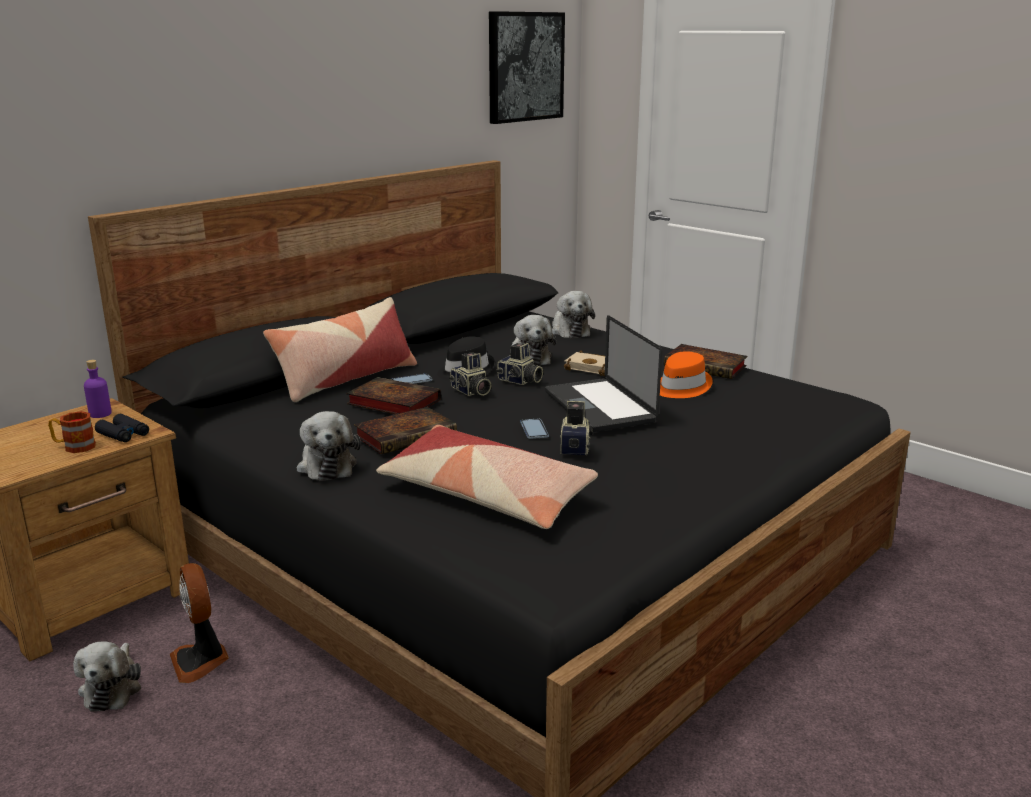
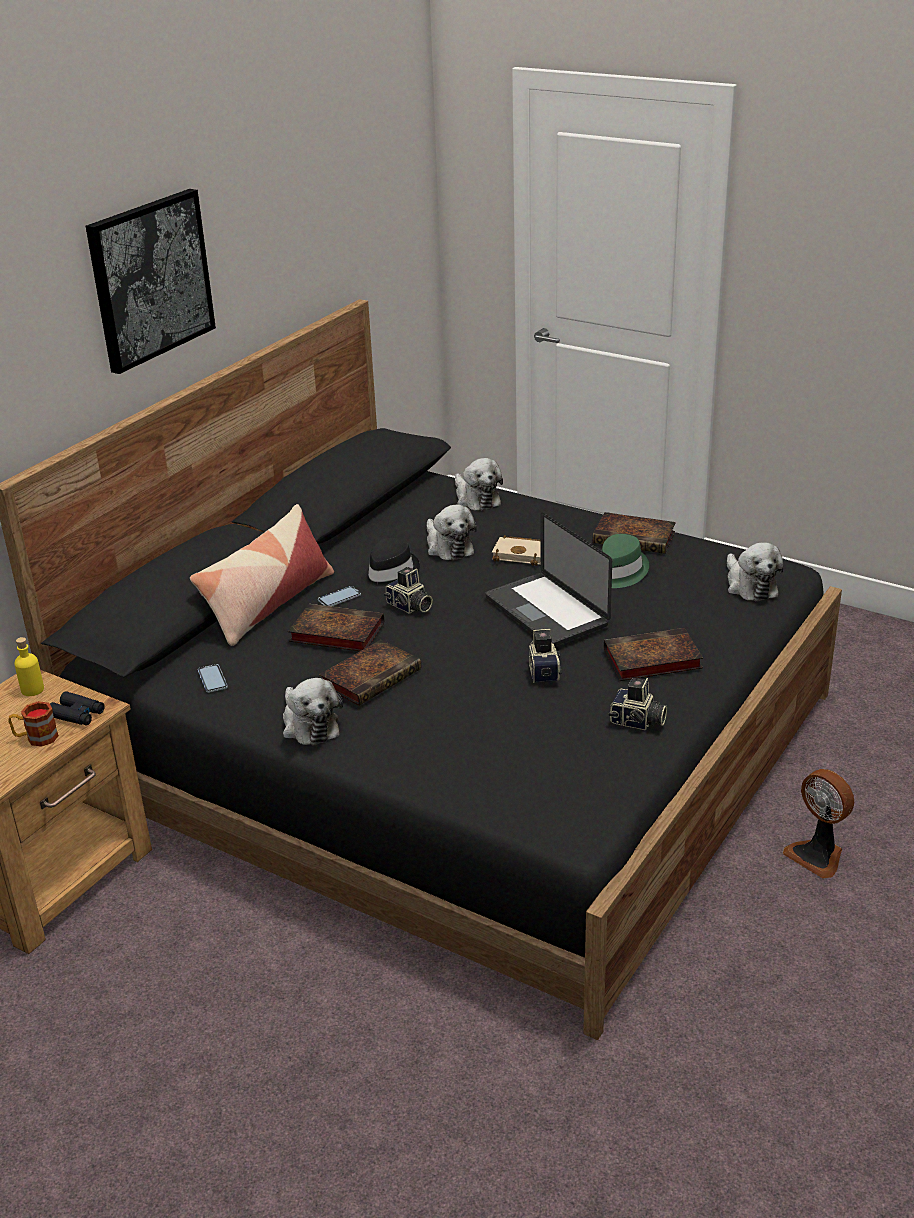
camera: 10 degrees left, 10 degrees up
(100, 414) = (32, 690): purple bottle -> yellow bottle
(112, 688) = (129, 967): plush toy -> plush toy (750, 585)
(201, 661) = (202, 925): fan -> fan (817, 855)
(486, 495) = (480, 741): pillow -> none
(519, 381) = (452, 584): camera -> camera (637, 722)
(525, 67) = (381, 182): picture -> picture (150, 279)
(534, 430) = (495, 653): phone -> phone (212, 679)
(680, 387) = (617, 572): orange hat -> green hat
(689, 452) = (650, 660): none -> book

